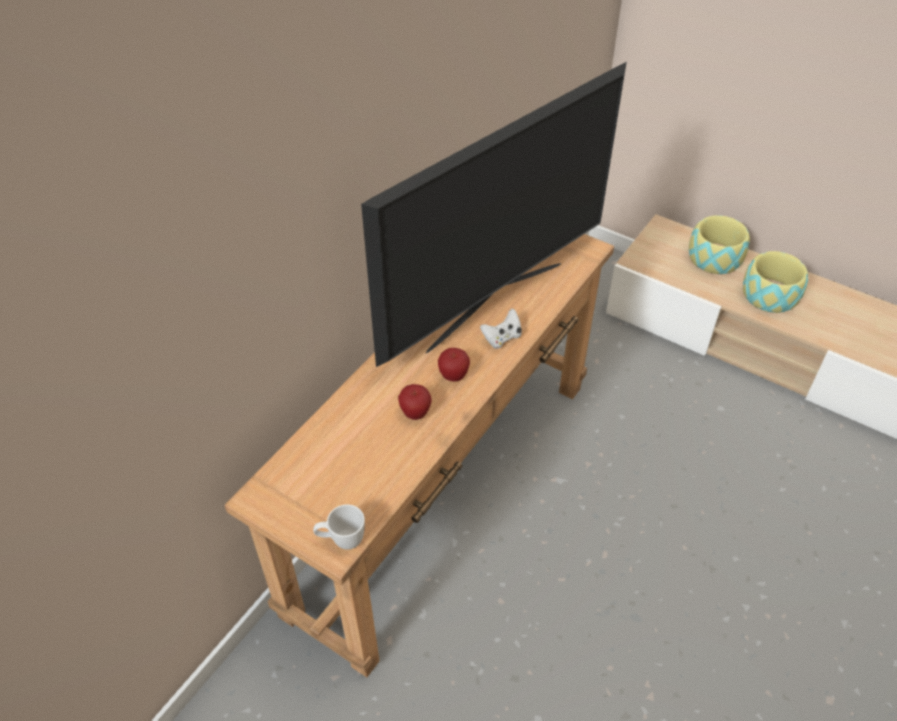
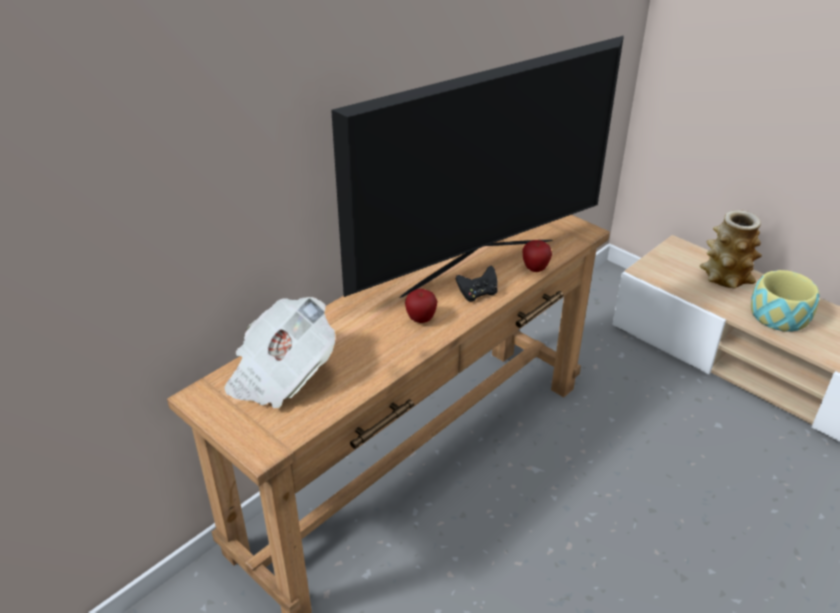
camera: 10 degrees right, 10 degrees down
(331, 461) = (280, 375): none -> newspaper
(341, 540) = (268, 443): white mug -> none
(415, 413) = (374, 346): apple -> apple (535, 269)
(502, 338) = (477, 294): white game controller -> black game controller
(714, 258) = (725, 277): bowl -> vase

